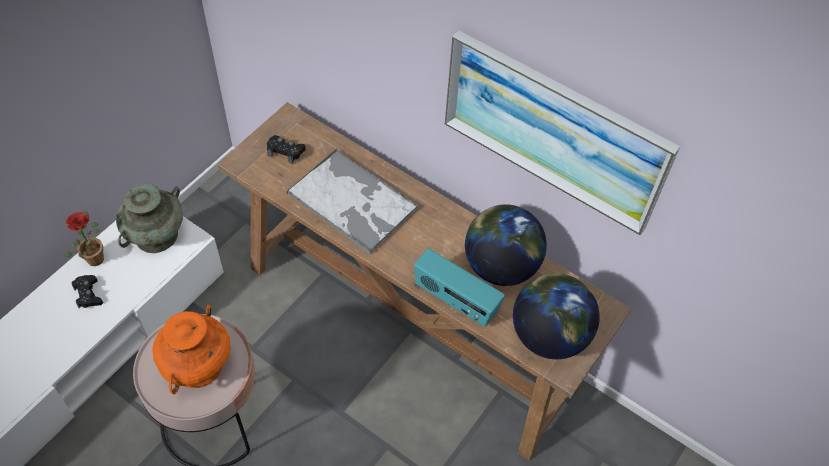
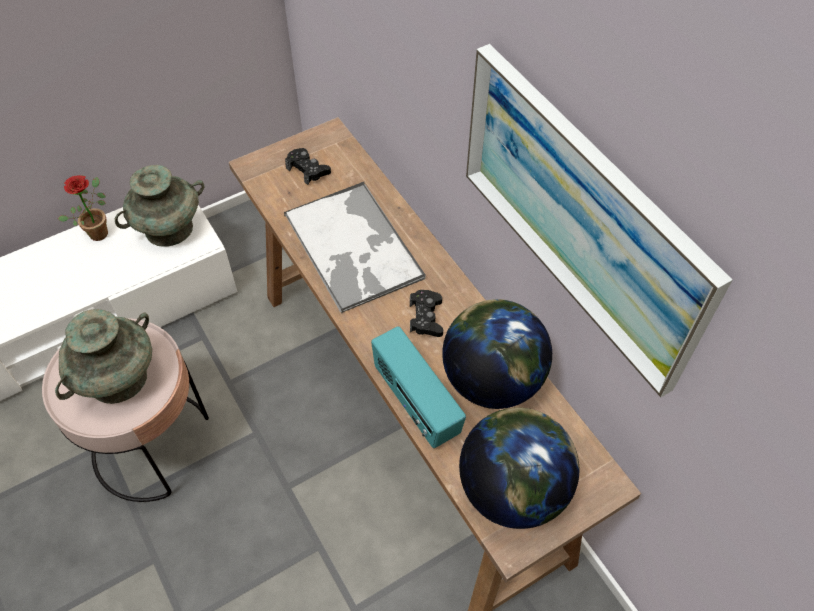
camera: 25 degrees right, 0 degrees up
(88, 294) = (73, 267): black game controller -> black game controller (426, 317)
(197, 366) = (117, 379): orange vase -> turquoise vase

